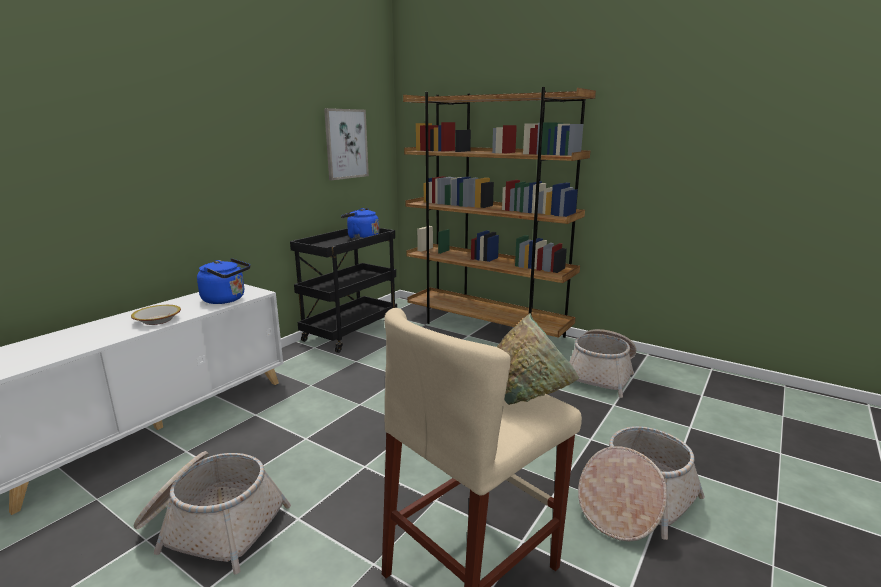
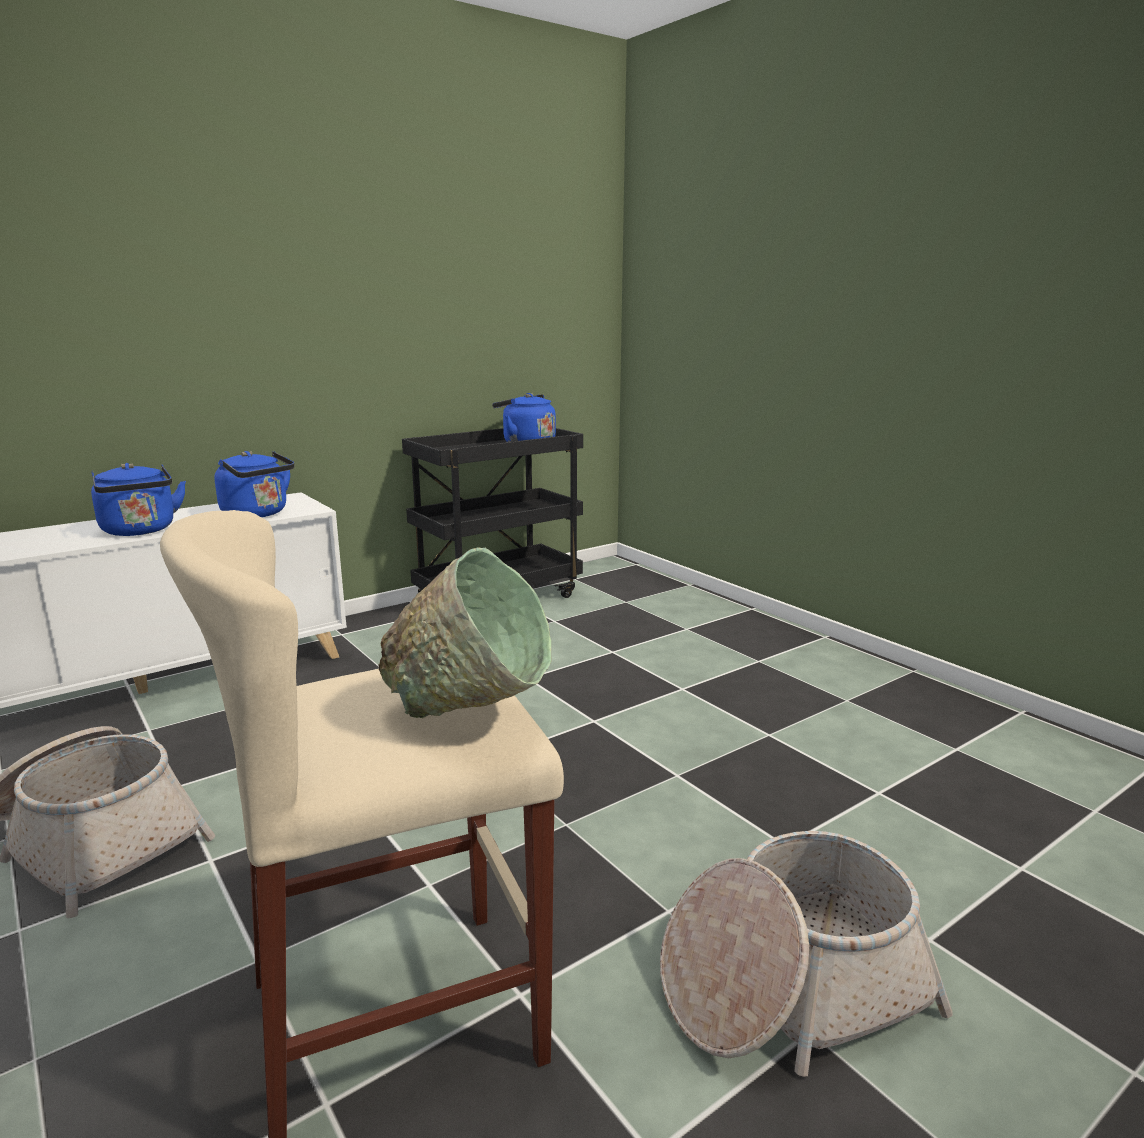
camera: 20 degrees right, 0 degrees up
(157, 320) = (140, 531): bowl -> blue kettle
(346, 144) = (519, 287): picture -> none
(486, 328) = (728, 621): brown bookcase -> none
(601, 374) = (892, 733): basket -> none

